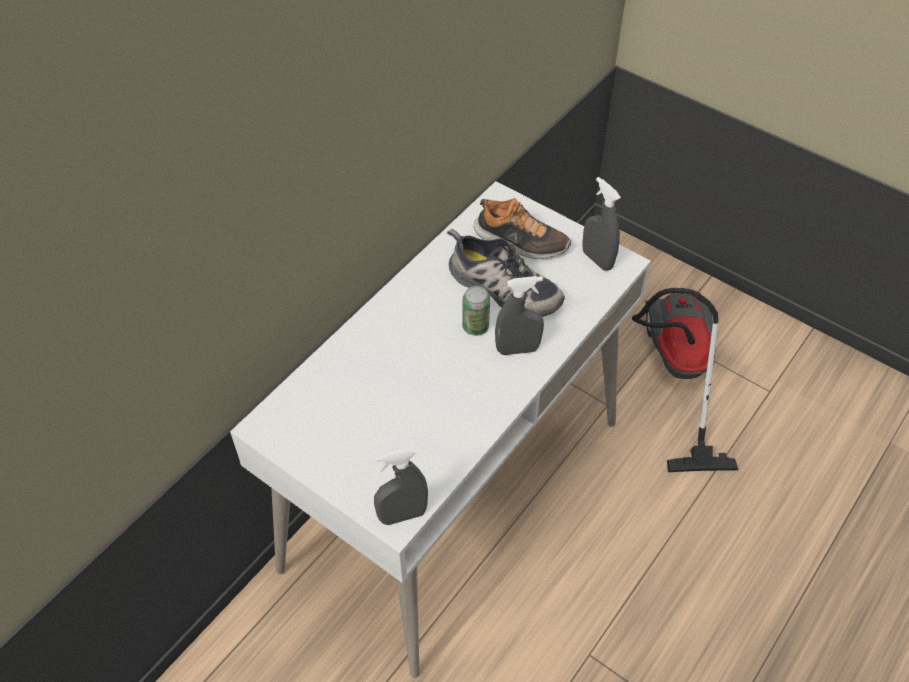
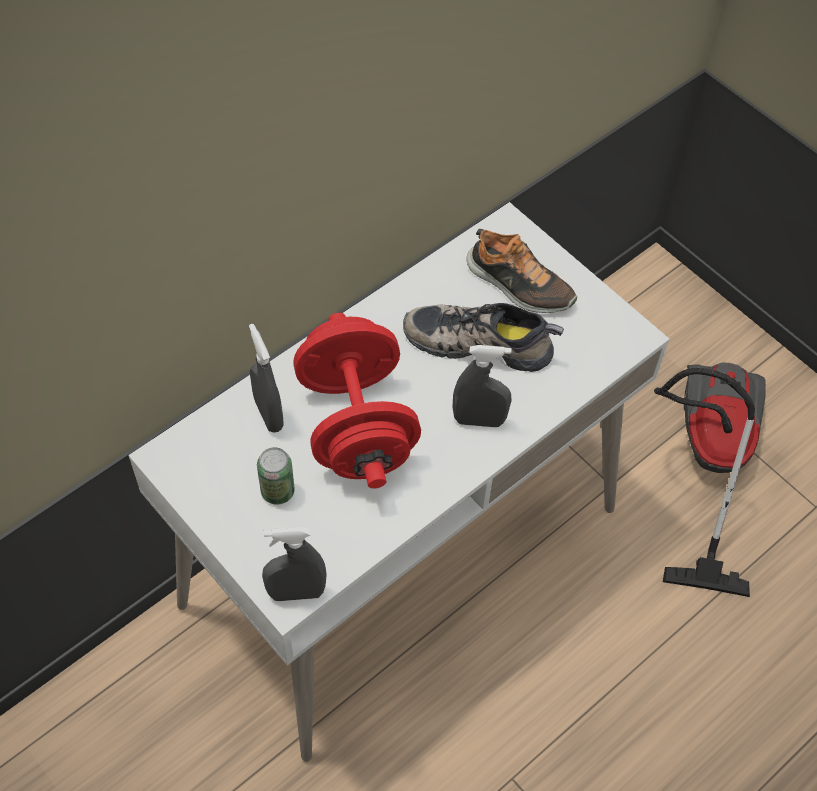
camera: 10 degrees right, 5 degrees up
(418, 372) = (356, 425): none -> red dumbbell
(475, 327) = (437, 383): can -> can (277, 491)
(501, 288) = (480, 341): shoe -> shoe turned 150 degrees clockwise
(597, 259) = (604, 325): grey spray bottle -> grey spray bottle (268, 414)

